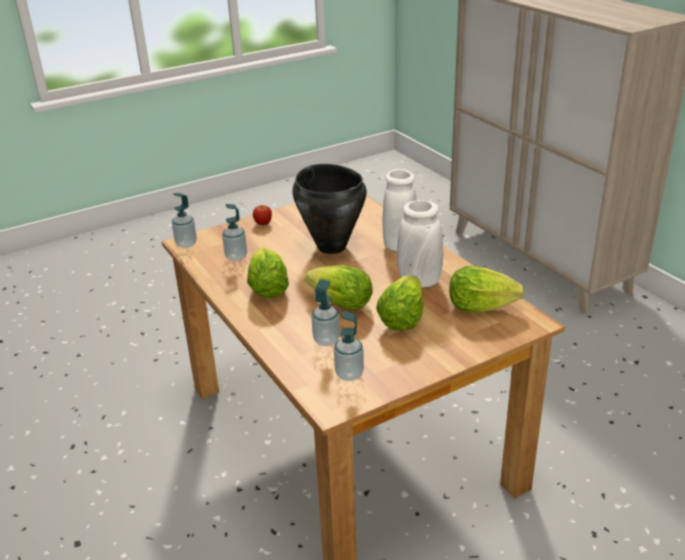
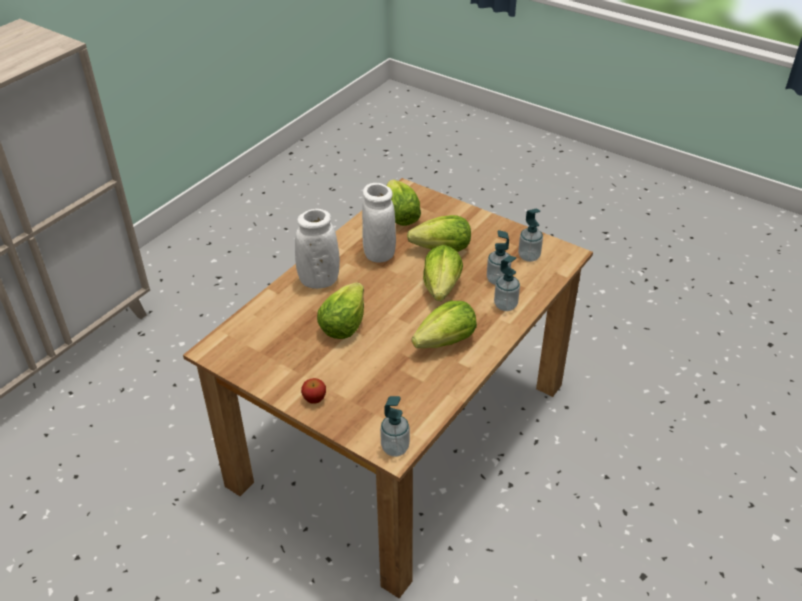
camera: 115 degrees left, 10 degrees up
(236, 256) = (400, 390): soap dispenser -> soap dispenser (505, 305)
(332, 246) = (343, 325): black cooking pot -> lettuce

